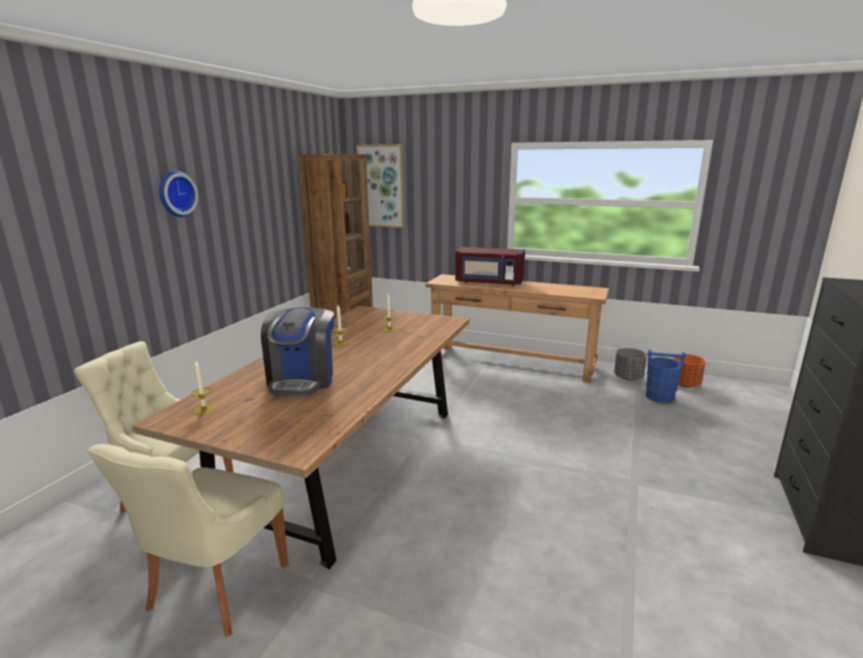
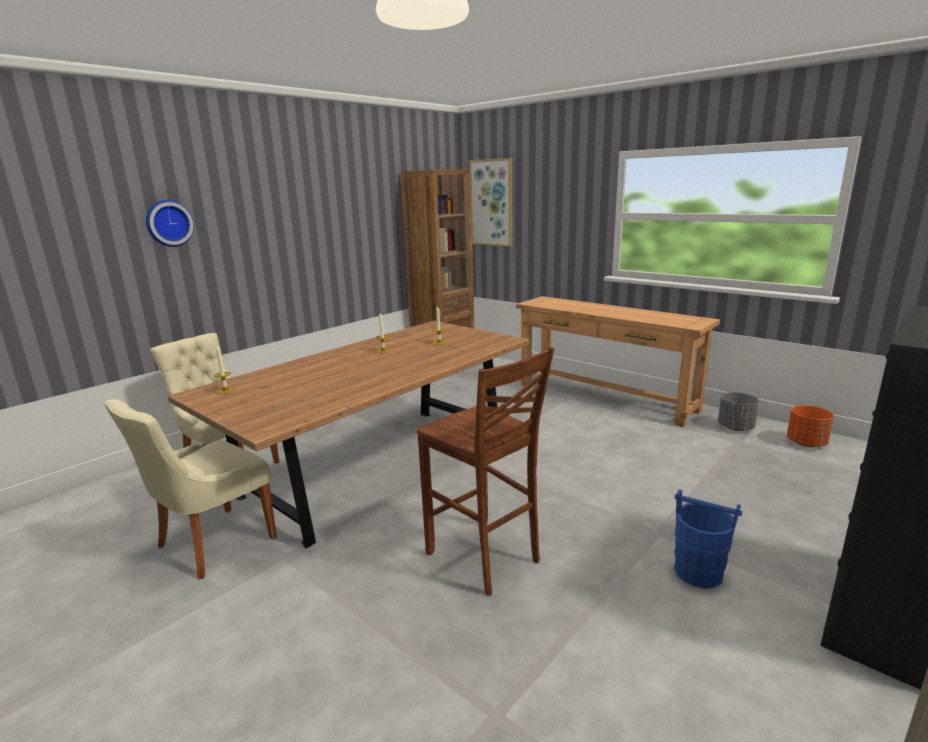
camera: 20 degrees right, 0 degrees up
(175, 193) = (265, 207): wall clock -> wall clock (168, 223)
(302, 380) = (321, 377): coffee machine -> none
(489, 283) = (583, 306): red microwave -> none
(513, 538) = (485, 558): none -> brown stool
(660, 397) = (761, 452): blue bucket -> blue bucket (699, 572)

